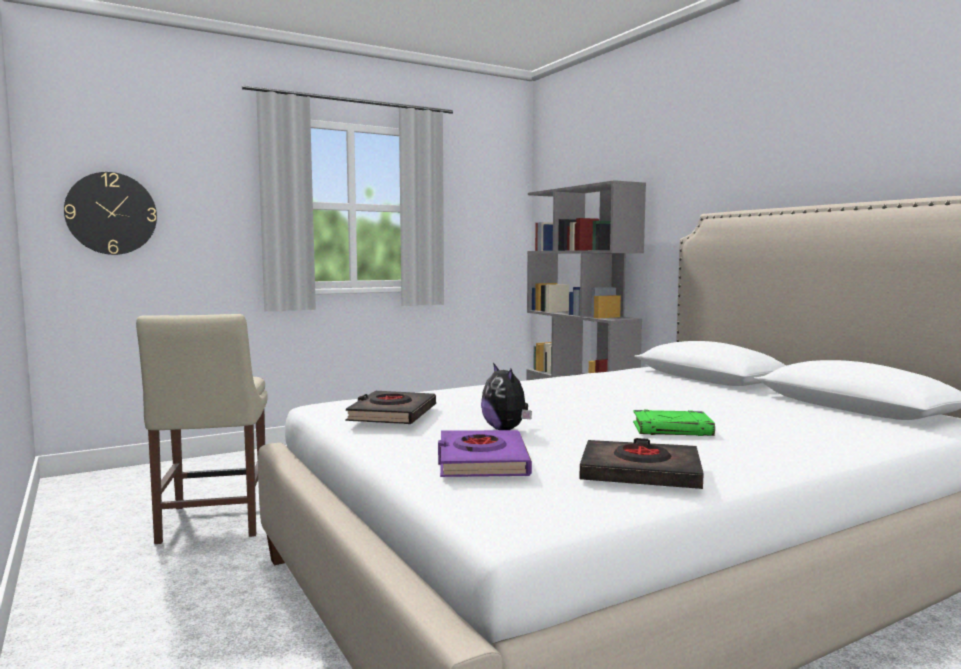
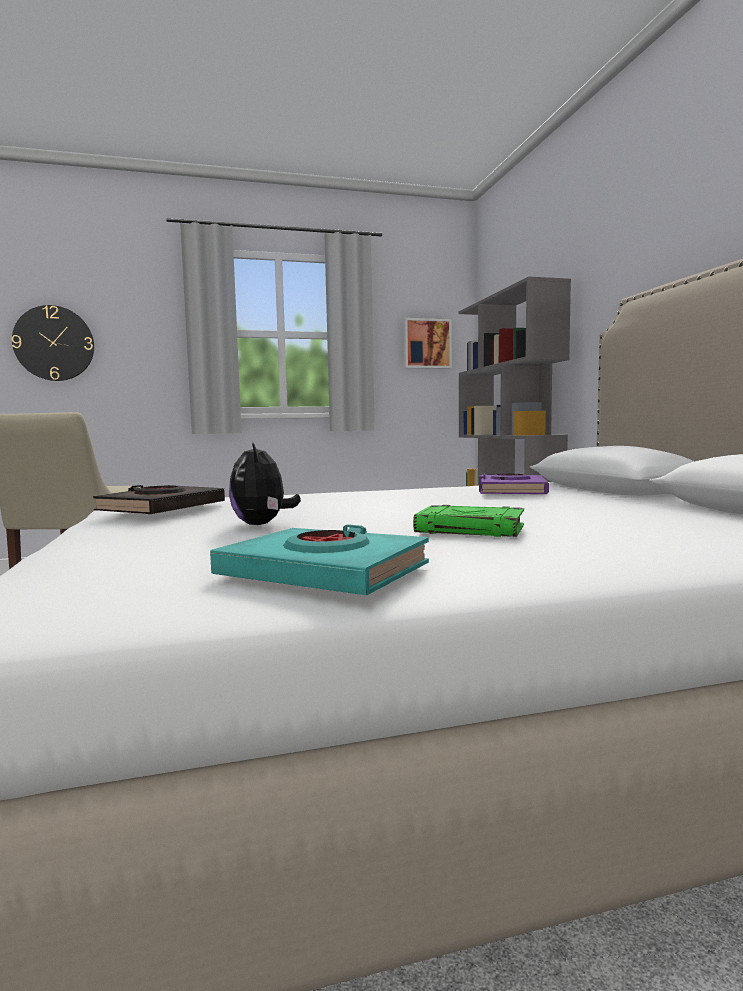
camera: 15 degrees right, 0 degrees up
(481, 462) = (145, 551): purple book -> purple book (511, 491)
(489, 218) = (426, 344): none -> picture
(640, 473) = (324, 572): black book -> turquoise book

